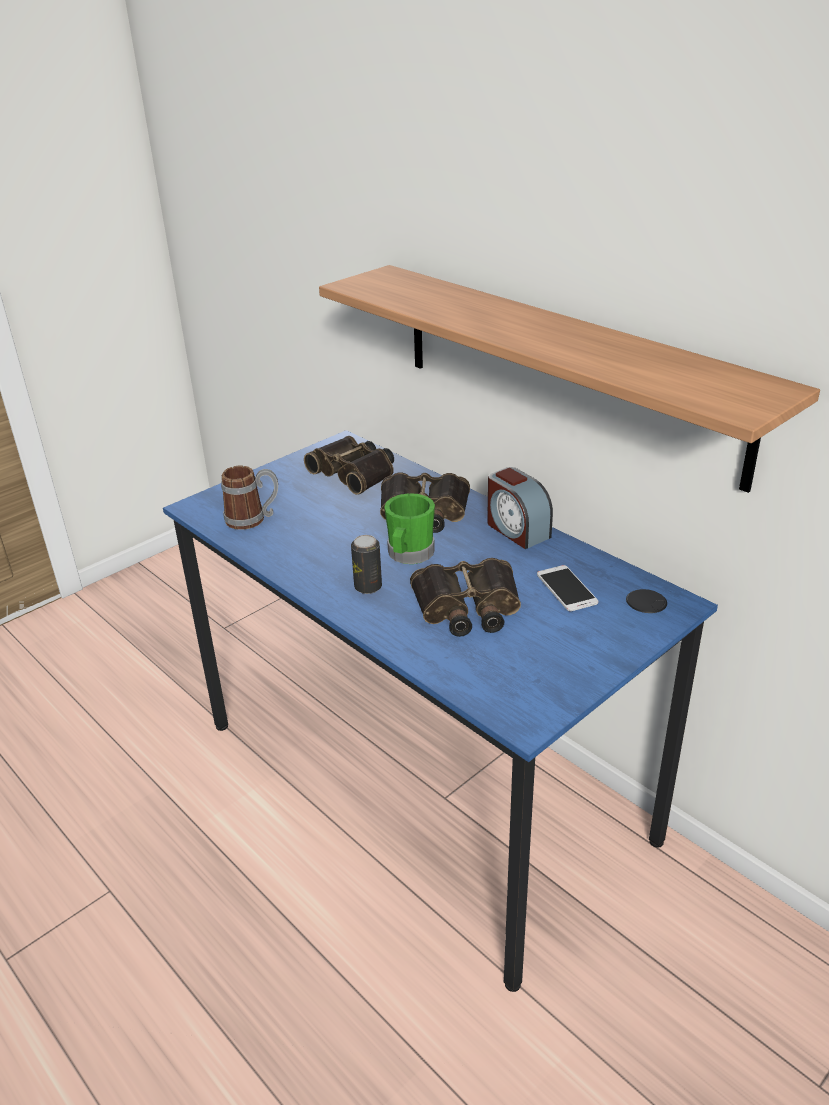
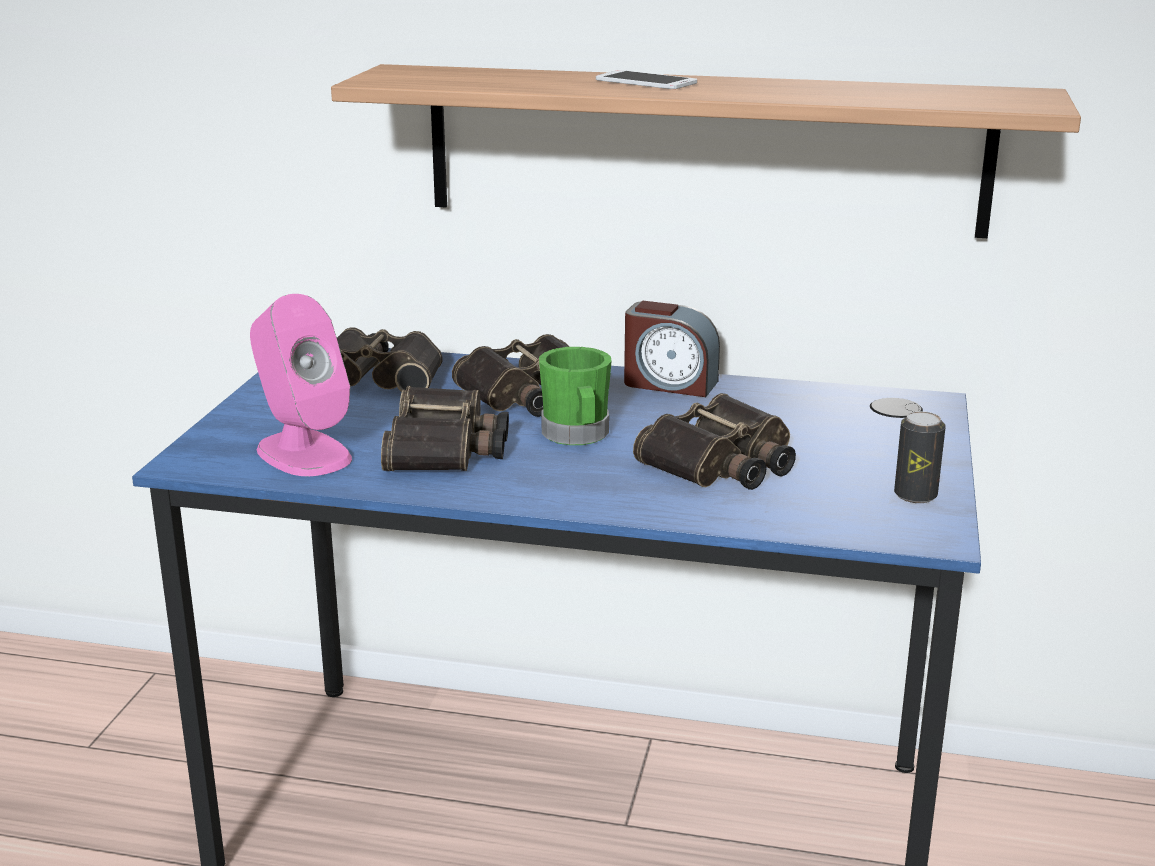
camera: 35 degrees left, 10 degrees down
(253, 519) = (303, 453): mug -> pink speaker
(327, 540) = (446, 448): none -> binoculars
(368, 587) = (573, 477): can -> can (915, 495)
(566, 588) = (803, 418): phone -> phone (646, 81)

